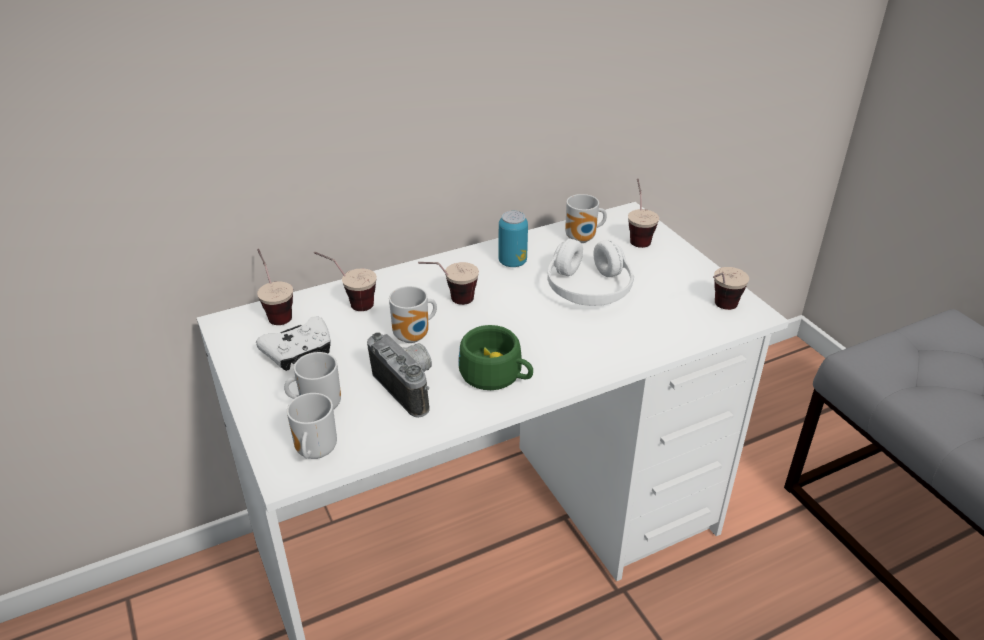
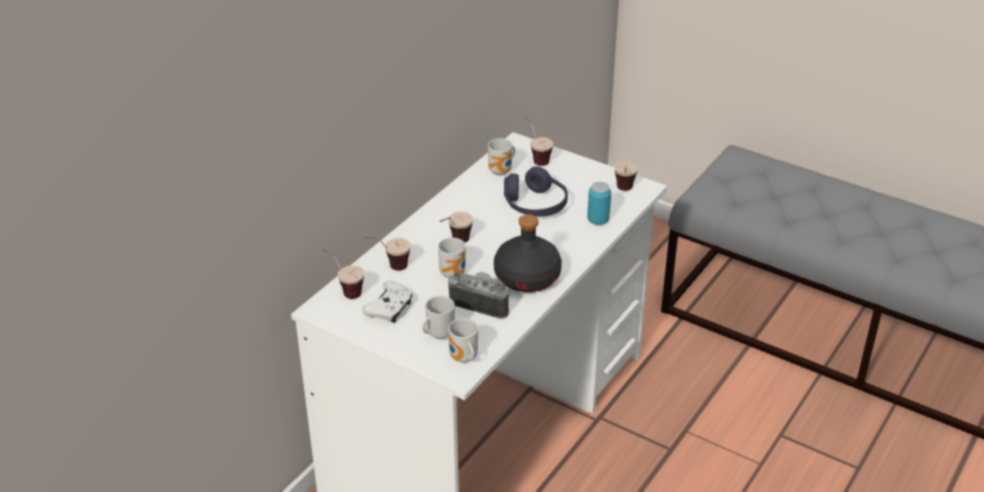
camera: 30 degrees left, 0 degrees up
(497, 376) = (528, 278): green cup -> black bottle
(512, 262) = (470, 203): can -> can (598, 220)
(588, 289) = (535, 205): white headphones -> purple headphones

